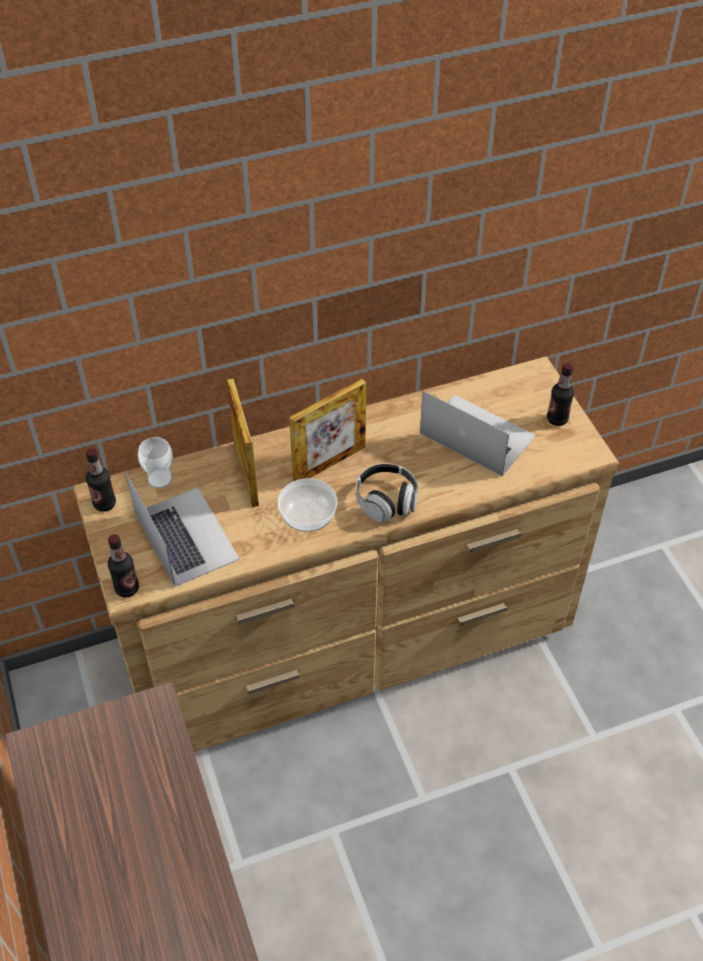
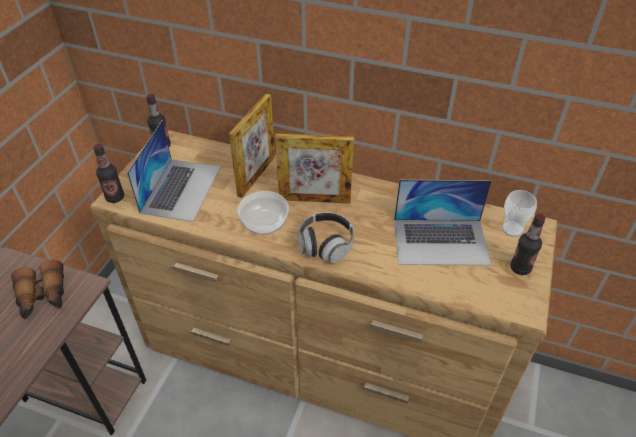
camera: 40 degrees right, 5 degrees down
(124, 745) = (43, 297): none -> binoculars
(160, 479) = (206, 150): cup -> cup (512, 229)
(477, 434) = (441, 241): laptop -> laptop turned 105 degrees clockwise

